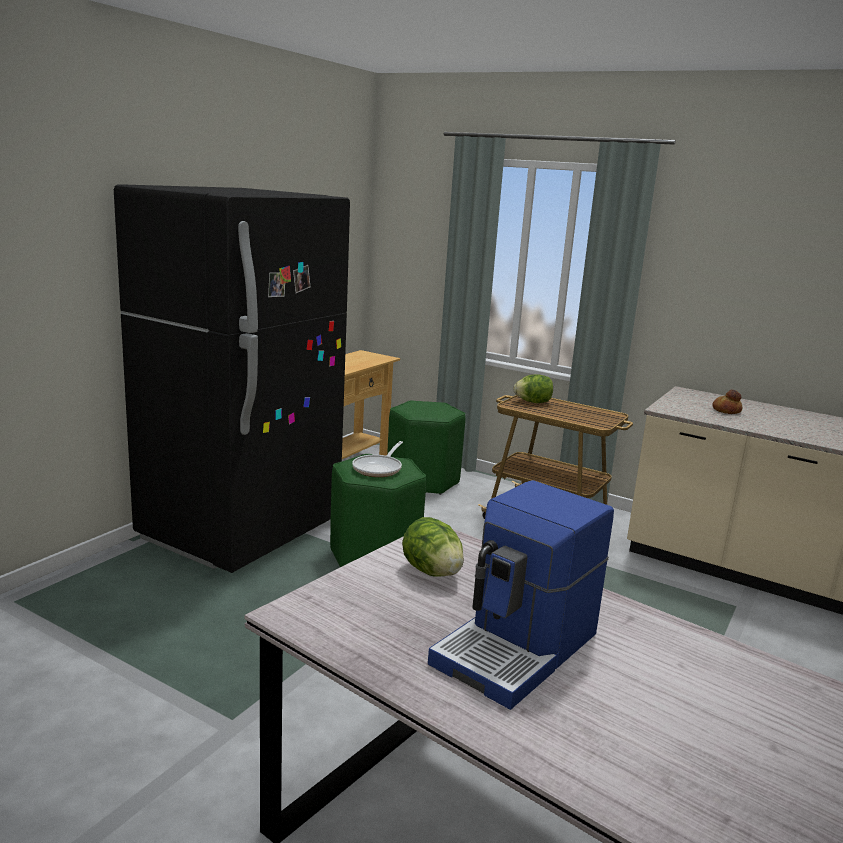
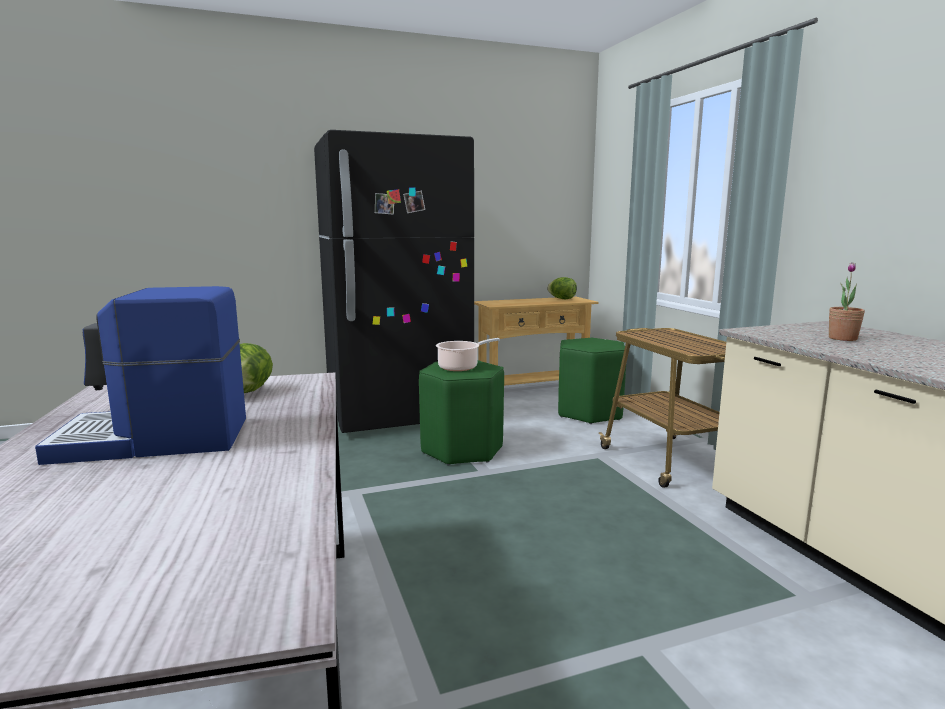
camera: 40 degrees right, 5 degrees down
(379, 468) = (460, 367): frying pan -> cooking pot
(533, 402) = (662, 334): lettuce -> lettuce (562, 299)
(726, 410) = (842, 338): bread -> potted plant

